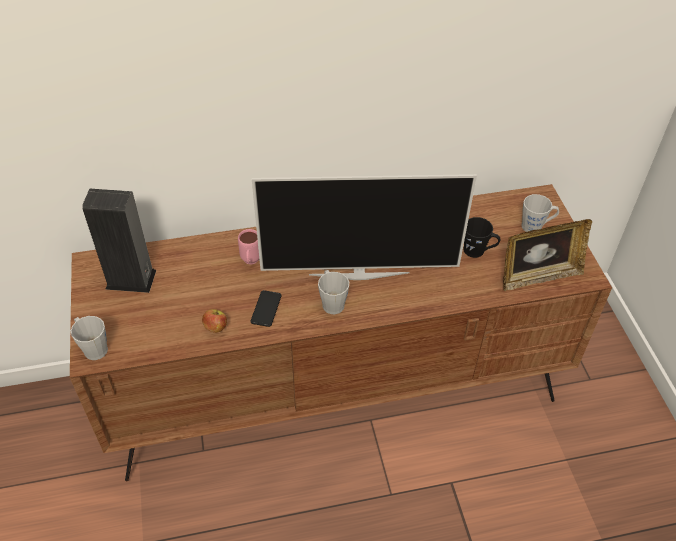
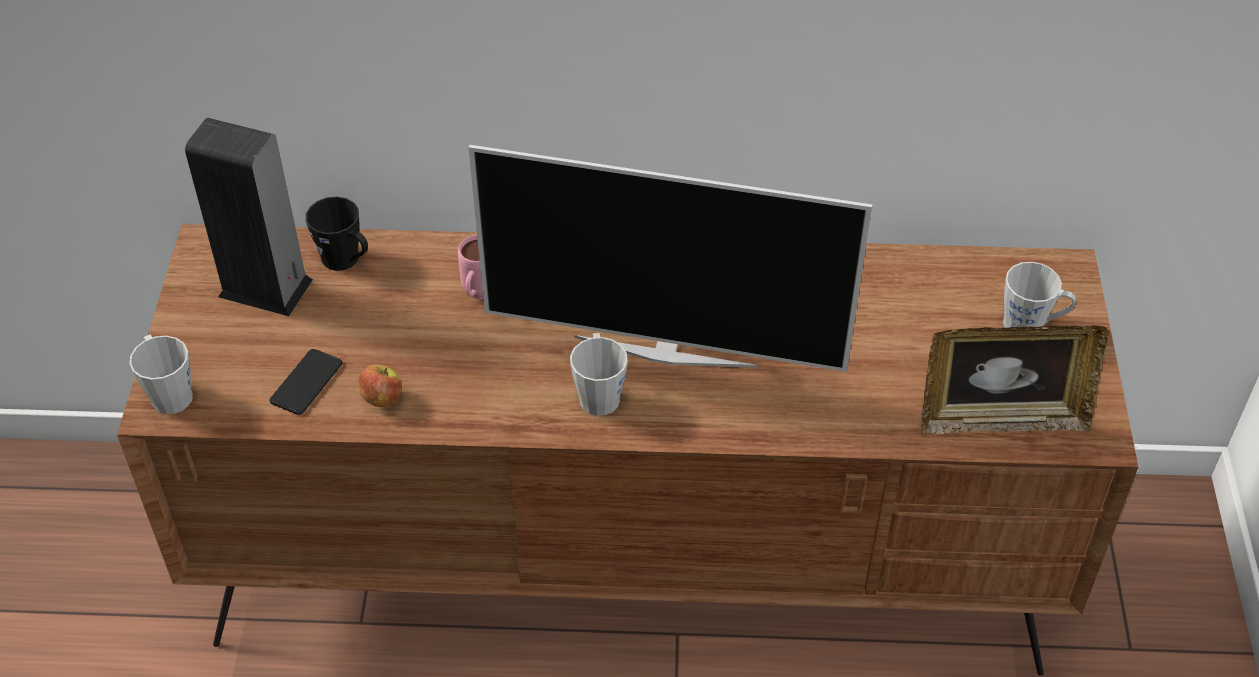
camera: 15 degrees right, 0 degrees up
(266, 309) = (479, 383): phone -> phone (306, 382)
(478, 251) = (901, 351): black mug -> black mug (346, 260)

